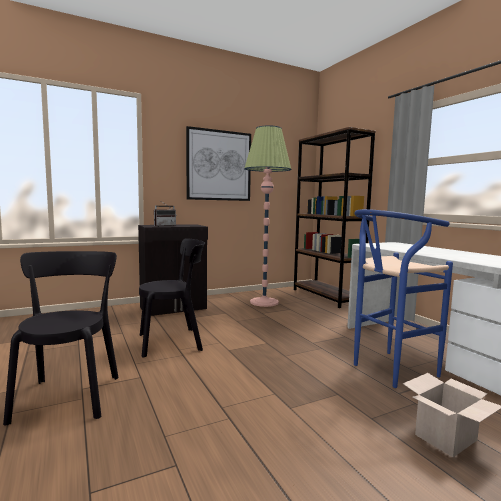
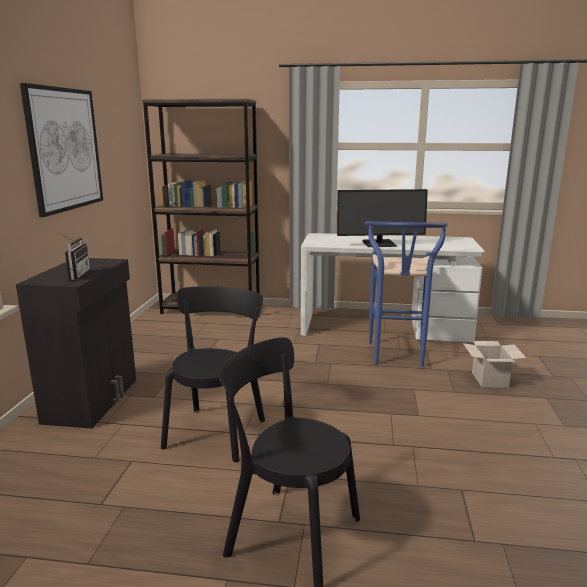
camera: 55 degrees left, 10 degrees up
(264, 302) = (174, 342): floor lamp -> none
(424, 252) = (379, 244): none -> monitor

